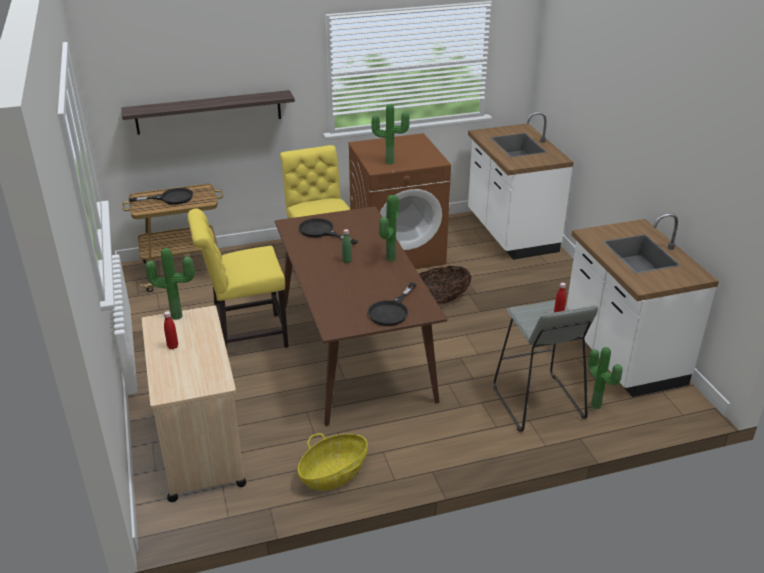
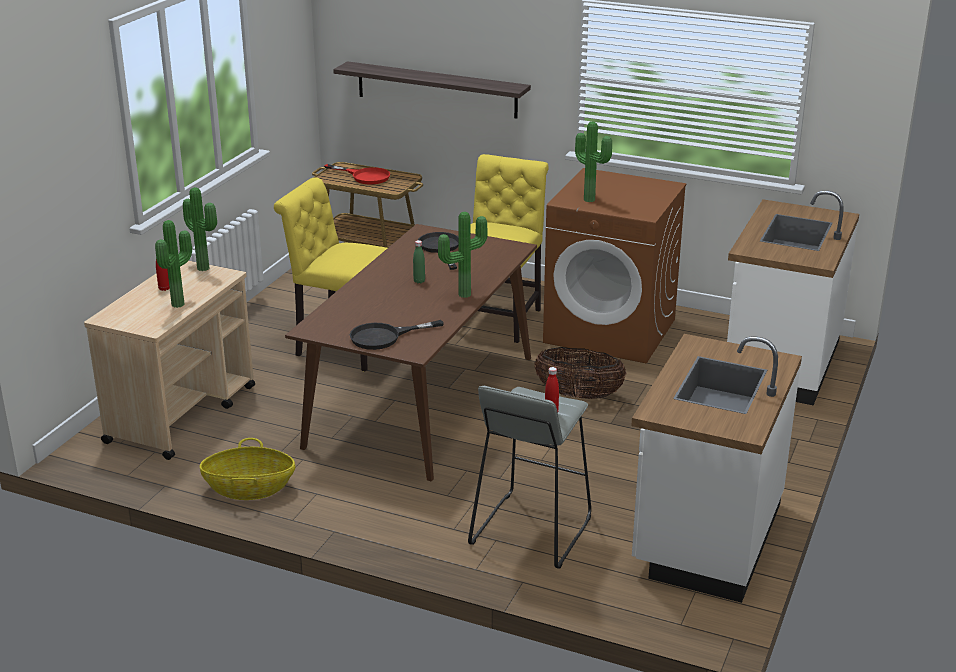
camera: 40 degrees right, 5 degrees down
(170, 198) = (365, 176): black frying pan -> red frying pan
(597, 405) = (593, 565): potted plant -> potted plant (180, 305)

